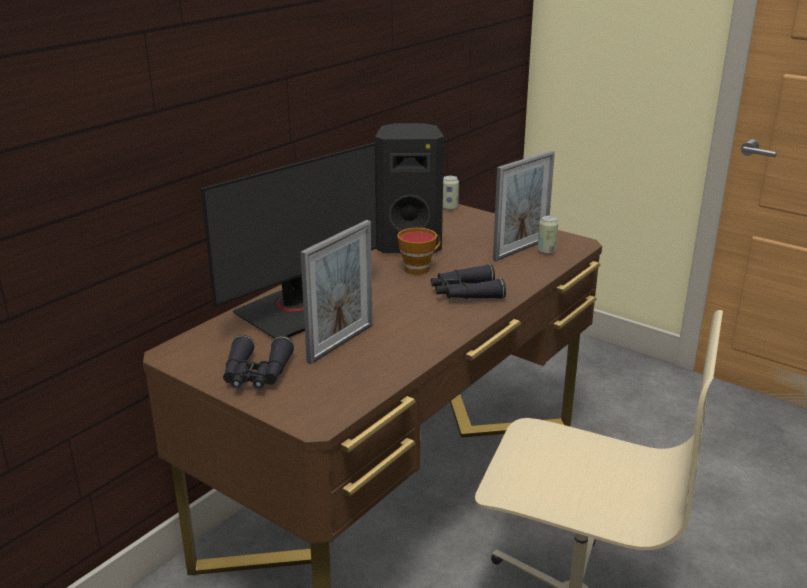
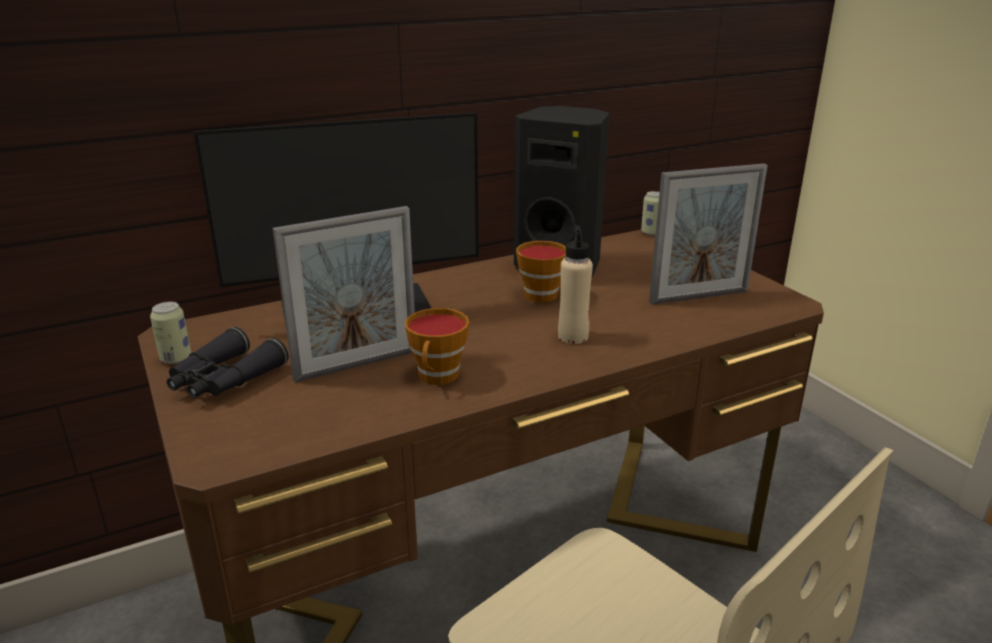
camera: 25 degrees right, 0 degrees up
(405, 338) = (438, 377): none -> cup
(465, 293) = (573, 336): black binoculars -> beige bottle
(546, 251) = (733, 305): can -> can (176, 358)

